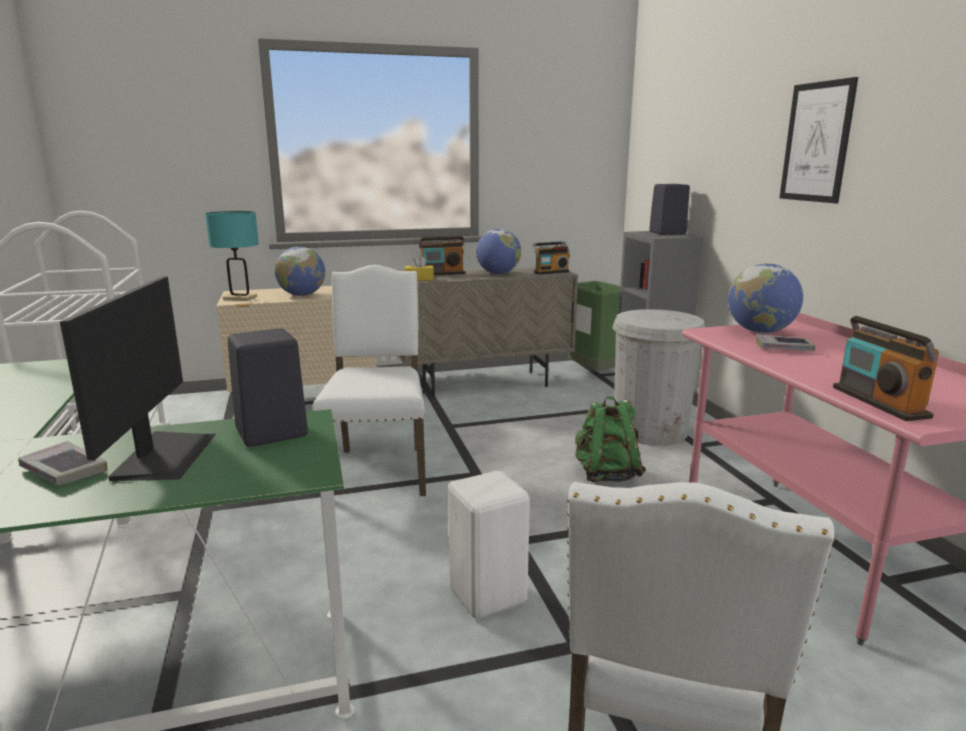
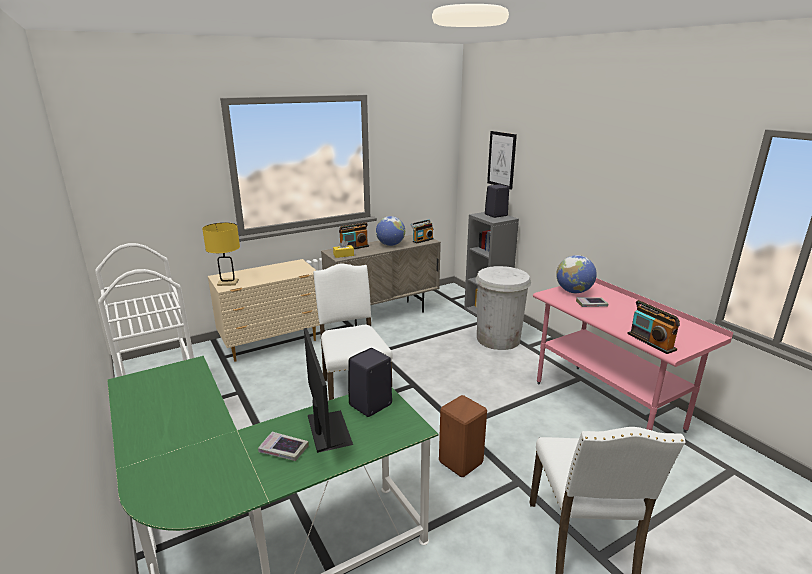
camera: 15 degrees left, 5 degrees up
(240, 298) = (228, 283): turquoise table lamp -> yellow table lamp
(302, 295) = (269, 275): globe -> none
(490, 596) = (462, 462): white stool -> brown stool
(594, 374) = (447, 298): green trash can -> none
(606, 475) = (487, 374): green backpack -> none
(816, 142) = (592, 178): picture -> picture (501, 159)

